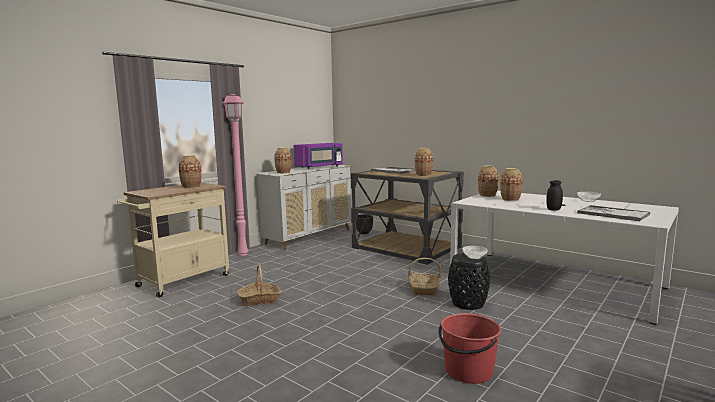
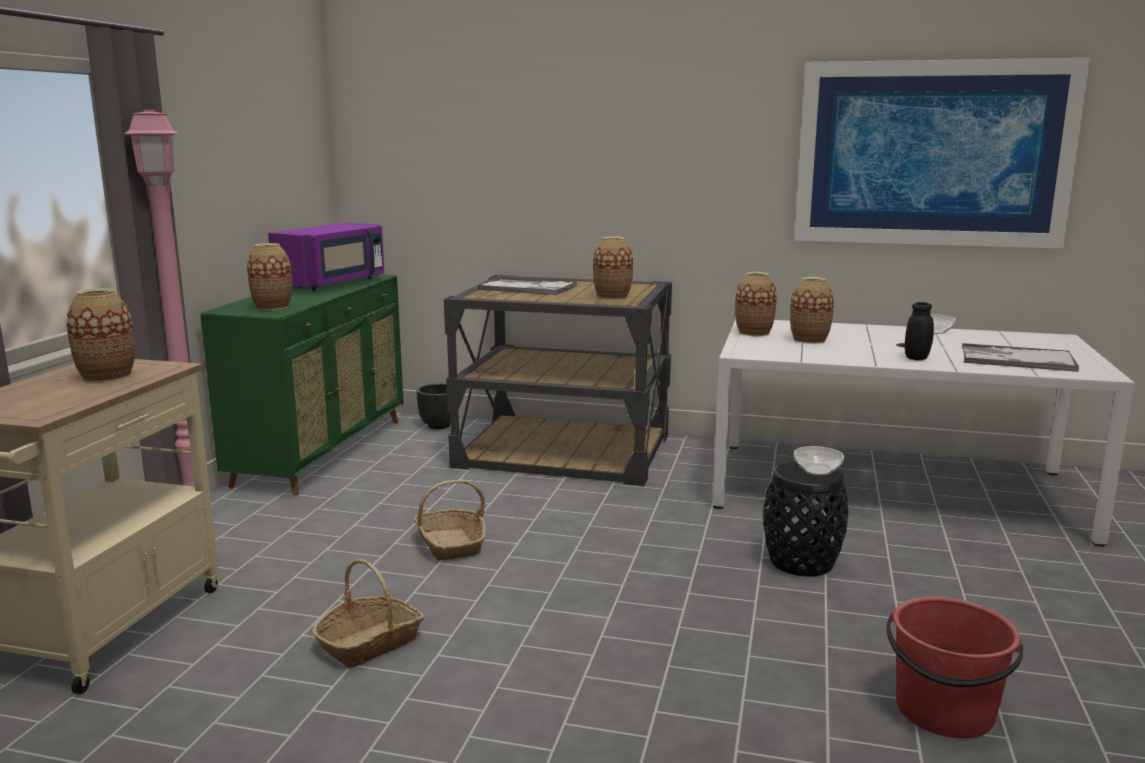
camera: 25 degrees left, 5 degrees up
(309, 237) = (321, 452): white cabinet -> green cabinet
(423, 289) = (692, 545): basket -> basket (450, 544)
(593, 107) = (932, 154): none -> picture

